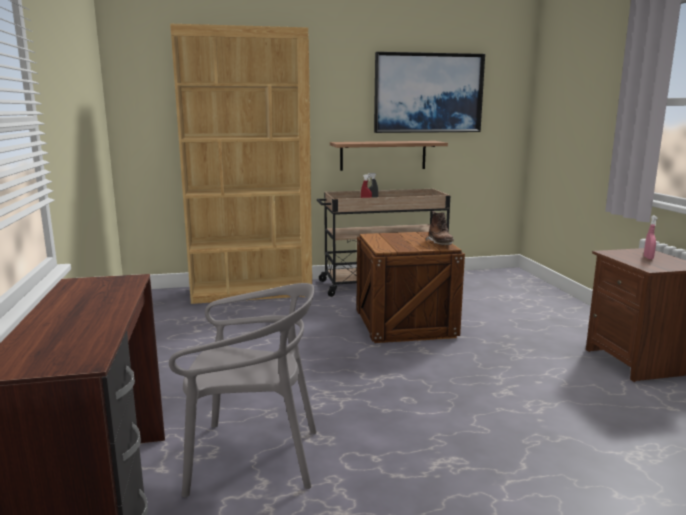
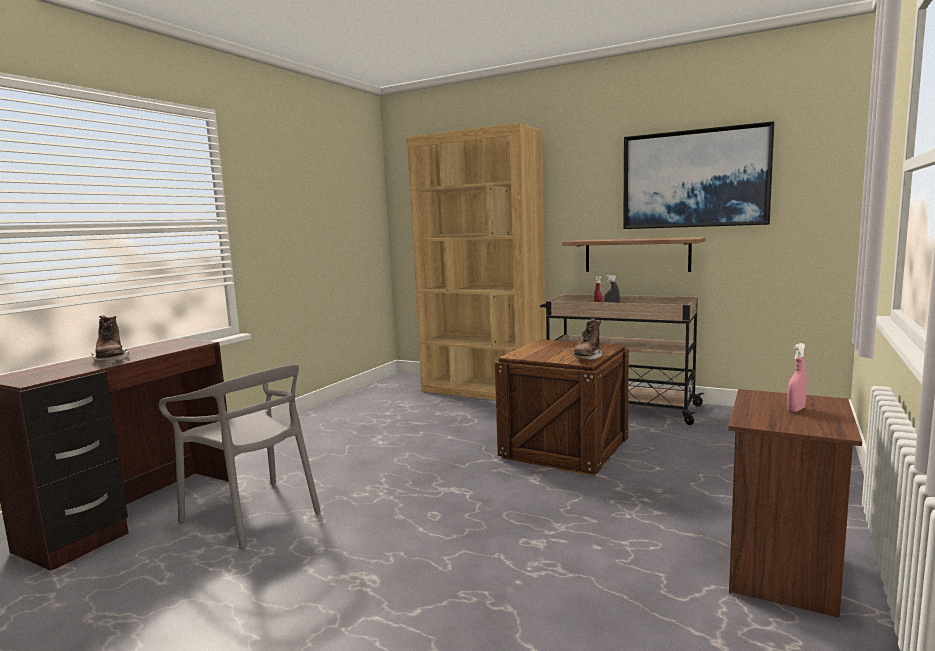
camera: 40 degrees right, 5 degrees down
(92, 316) = (111, 360): none -> brown boot

